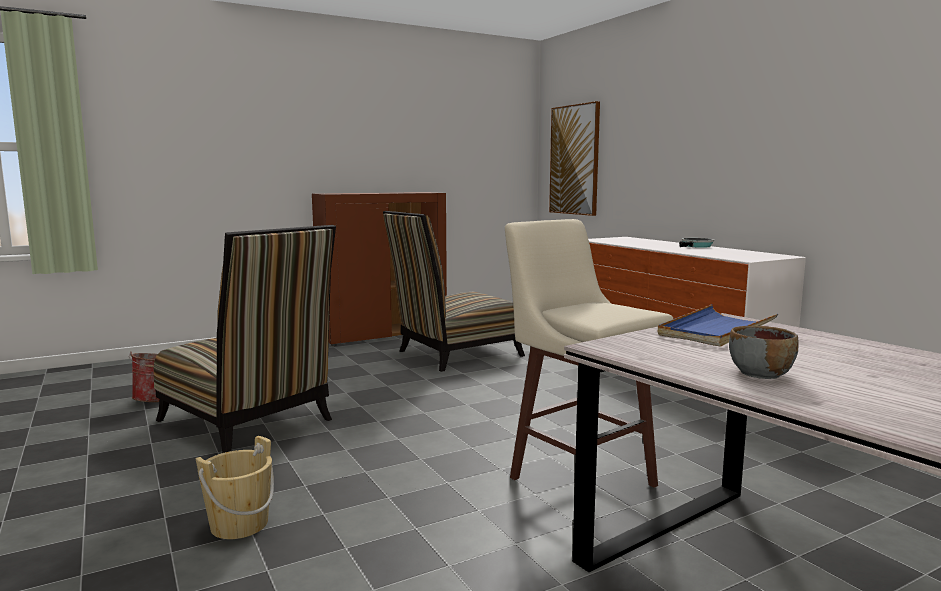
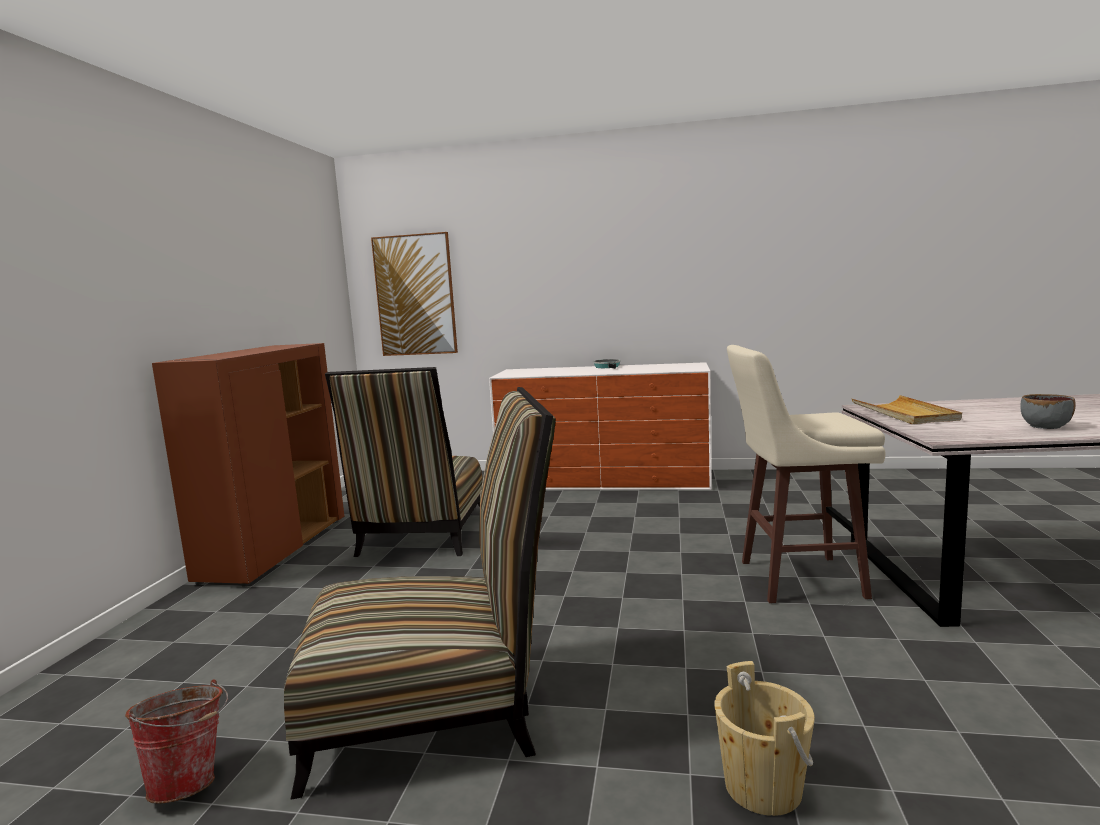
camera: 50 degrees left, 0 degrees up
(716, 330) = (904, 413): blue tray -> beige tray

